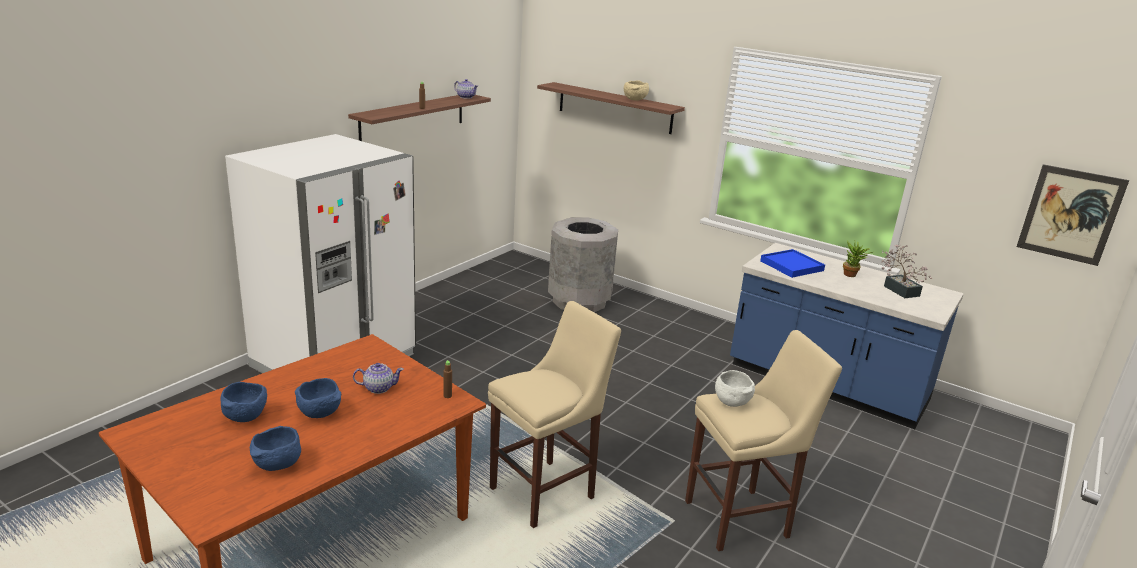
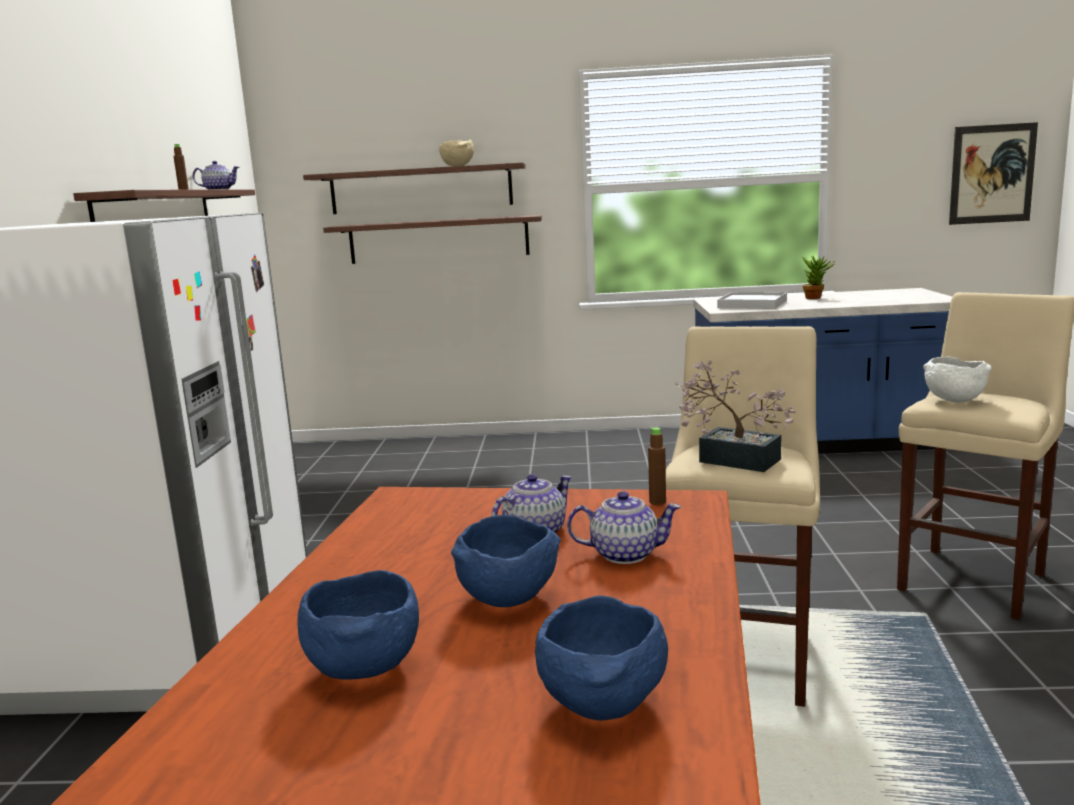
camera: 30 degrees left, 10 degrees down
(387, 414) = (624, 554): none -> teapot
(579, 301) = (453, 461): grey trash can -> none
(619, 145) = (438, 239): none -> shelf
(792, 266) = (752, 304): blue tray -> white tray
(899, 289) = (874, 295): potted plant -> potted plant (731, 459)

